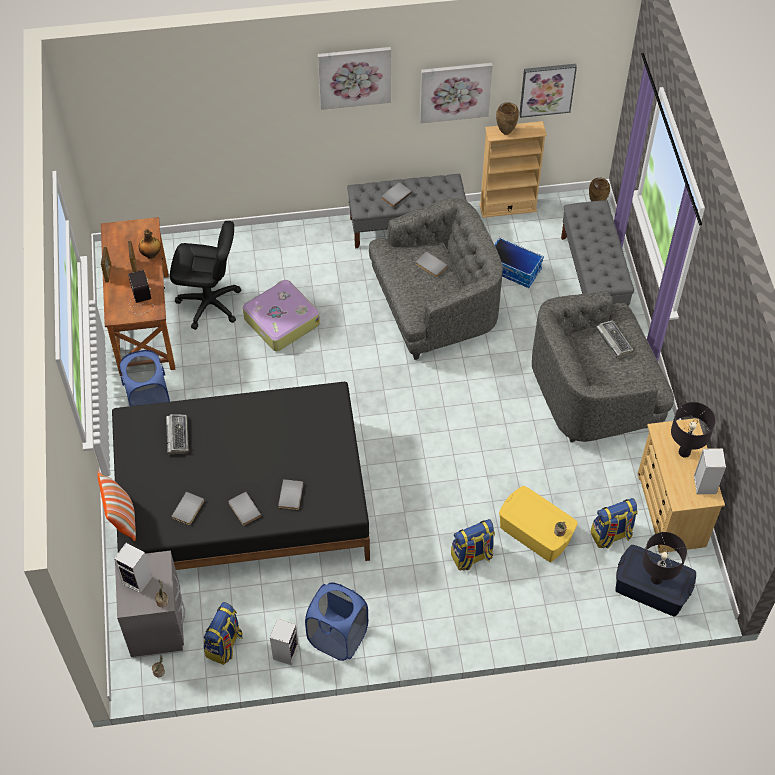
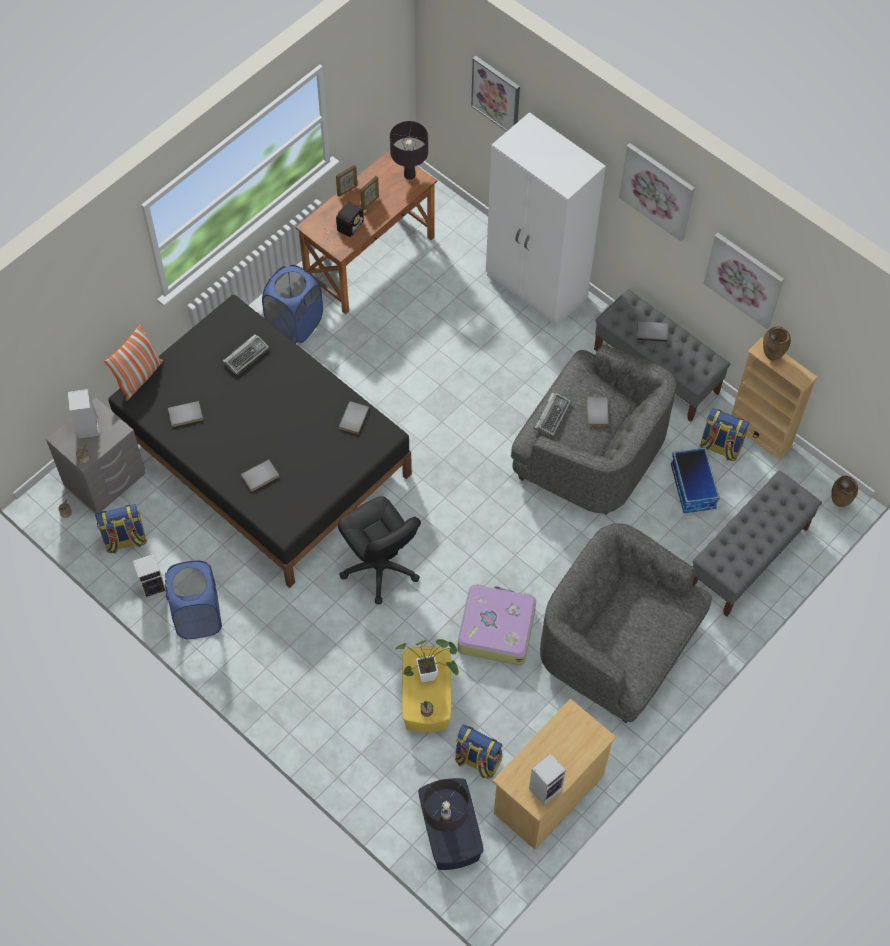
camera: 50 degrees right, 5 degrees up
(151, 254) = (394, 204): bottle -> none
(209, 304) = (432, 289): black office chair -> black office chair (380, 567)
(243, 510) = (218, 453): grey book -> grey book (353, 418)
(273, 245) = (536, 288): none -> white wardrobe
(281, 321) = (463, 351): suitcase -> suitcase (496, 629)
(471, 557) = (359, 663): backpack -> backpack (719, 447)
(533, 509) = (431, 675): none -> potted plant
(547, 89) = (832, 349): picture -> picture (496, 95)
(613, 340) = (654, 613): keyboard -> keyboard (552, 416)
(684, 452) = (565, 749): black table lamp -> black table lamp (409, 175)

